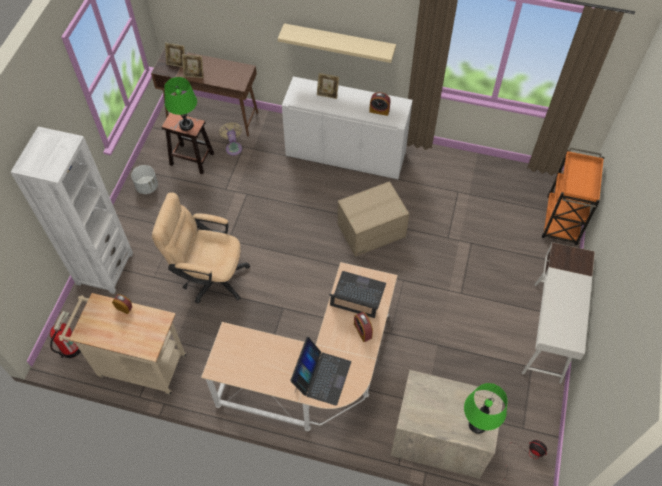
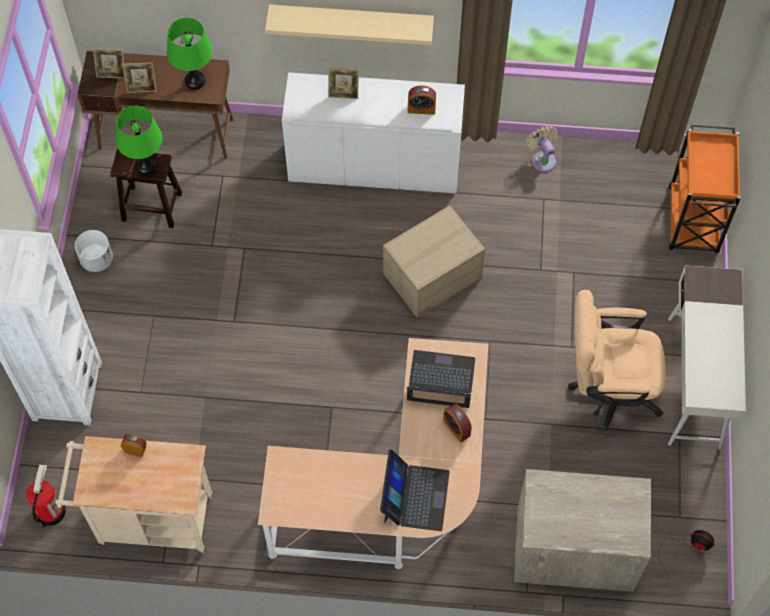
camera: 10 degrees left, 5 degrees up
(209, 276) = (218, 378): beige office chair -> beige office chair (607, 388)
(233, 147) = (209, 179): beige fan -> beige fan (542, 159)
(477, 424) = (624, 525): green table lamp -> green table lamp (195, 81)

